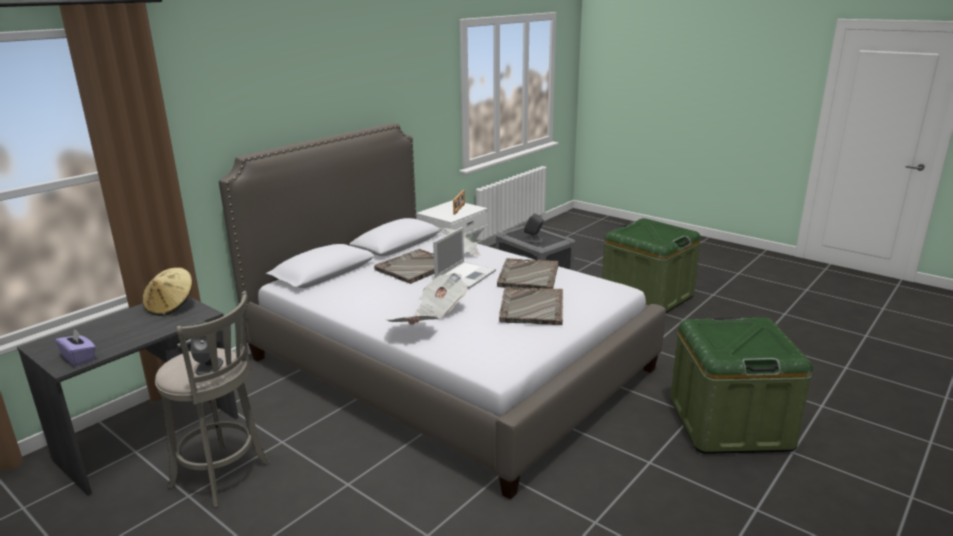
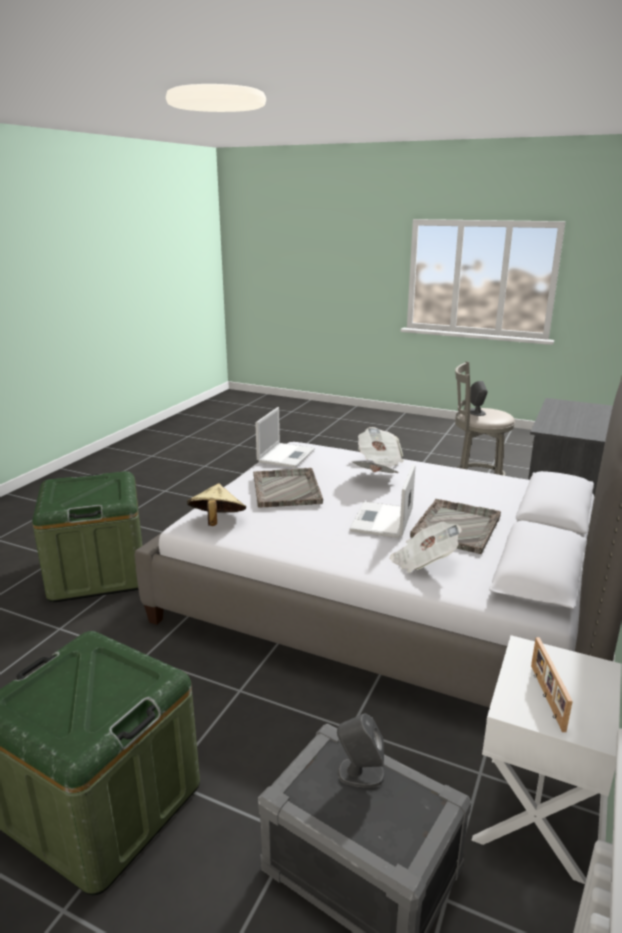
camera: 165 degrees right, 0 degrees up
(79, 358) = (557, 404): purple tissue box -> none
(171, 306) = (580, 431): beige hat -> beige hat (217, 522)
(517, 349) = (286, 455): none -> laptop
(528, 276) = (305, 529): grey tray -> none

